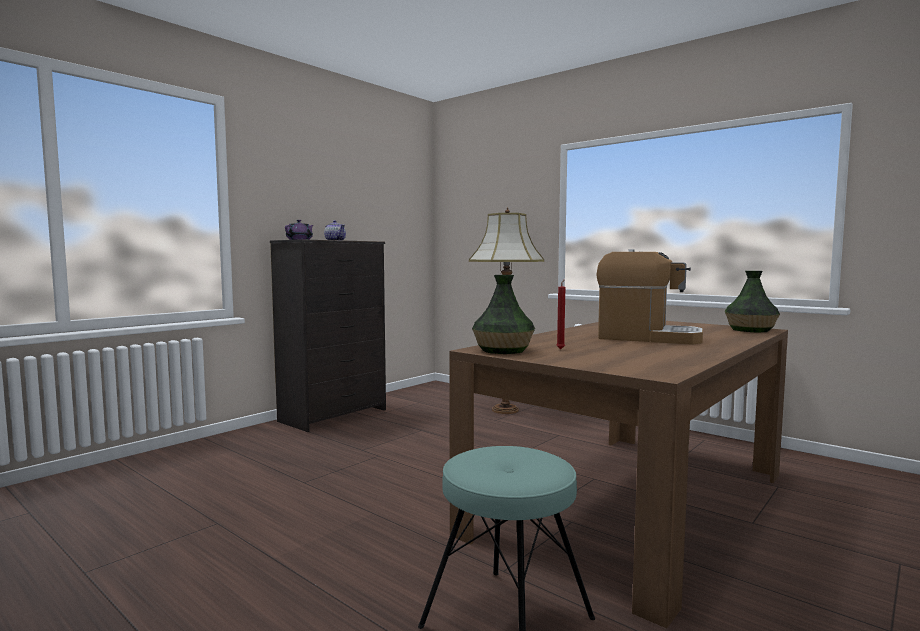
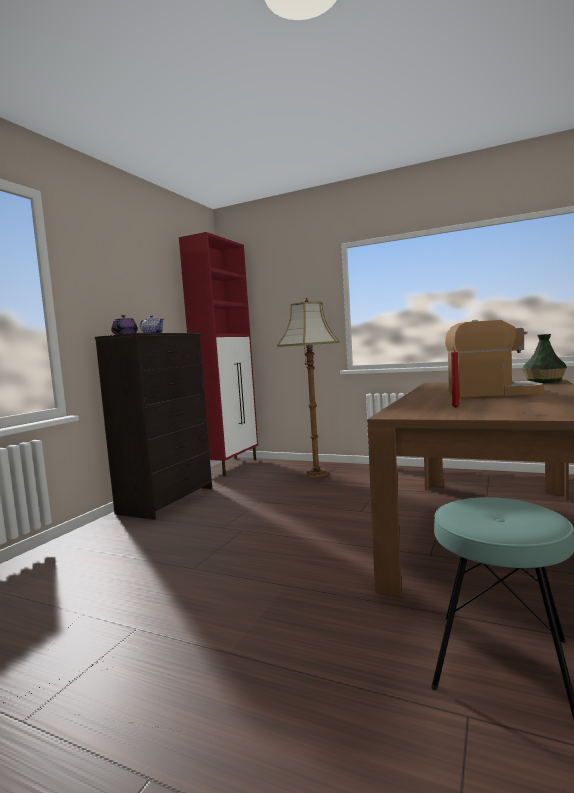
camera: 15 degrees left, 0 degrees up
(424, 390) = (231, 466): none -> red cabinet
(504, 350) = (414, 413): vase -> none

